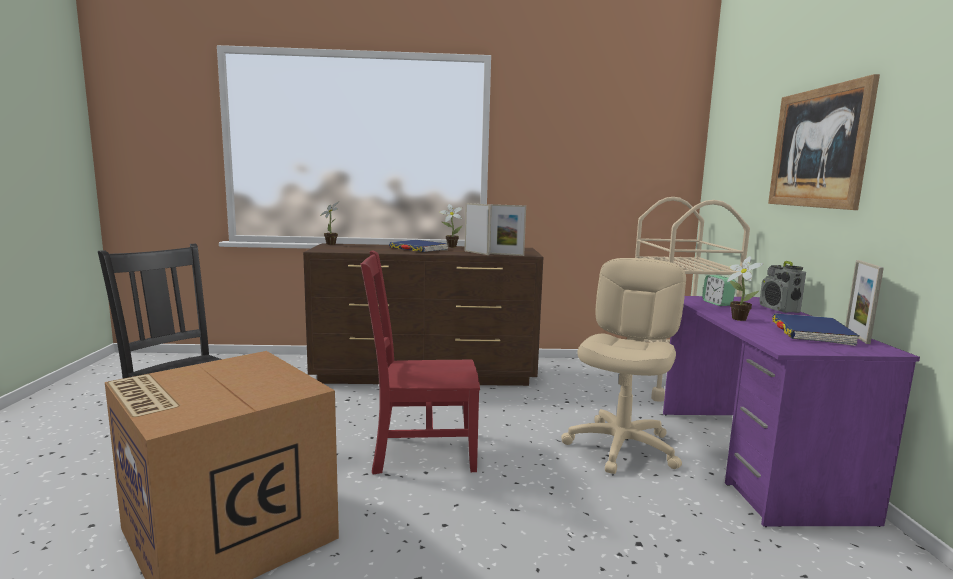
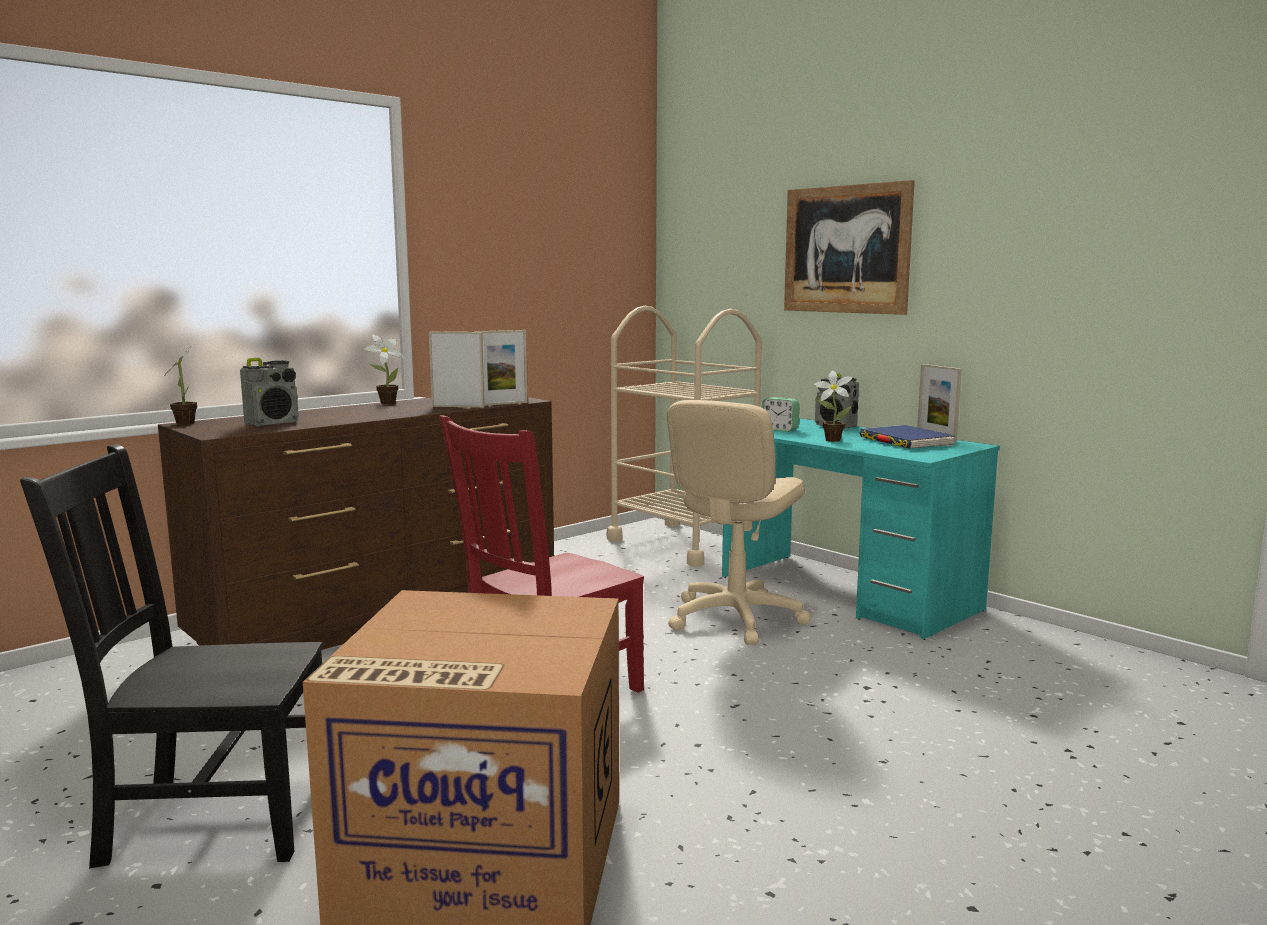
camera: 40 degrees left, 0 degrees up
(360, 249) = (273, 423): none -> radio
(418, 249) = (359, 412): blue book -> none
(622, 447) = (735, 618): beige office chair -> beige office chair turned 135 degrees counterclockwise
(751, 460) = (846, 593): purple desk -> turquoise desk

